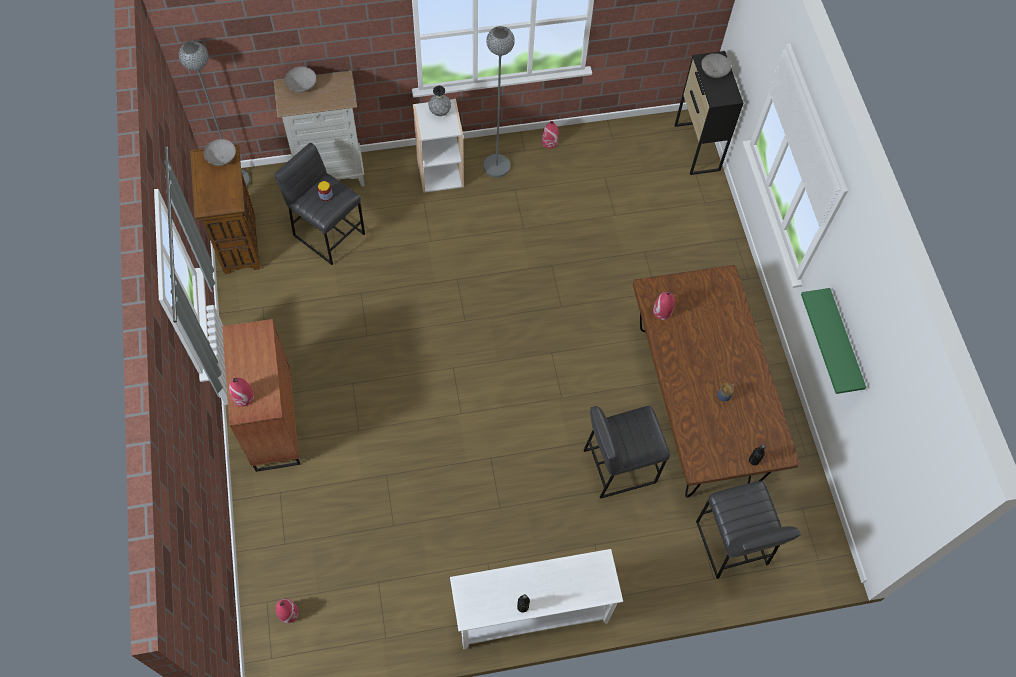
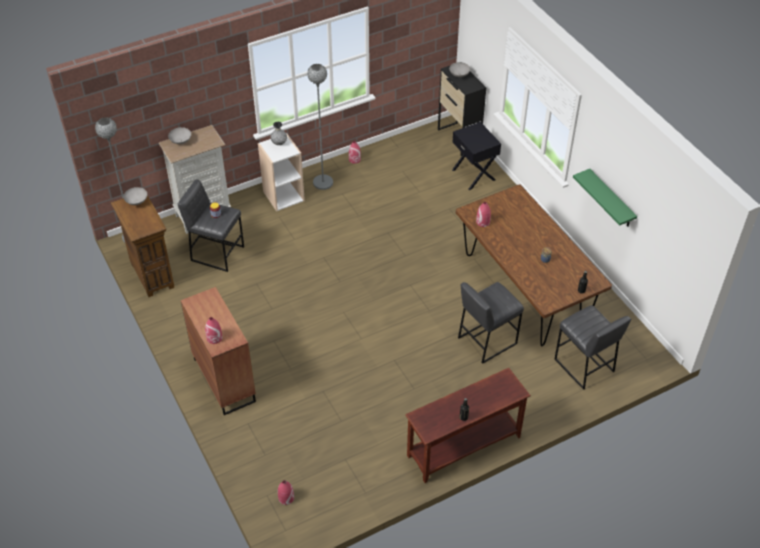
camera: 15 degrees left, 15 degrees down
(530, 613) = (463, 447): white console table -> brown console table
(696, 208) = (474, 174): none -> black nightstand

